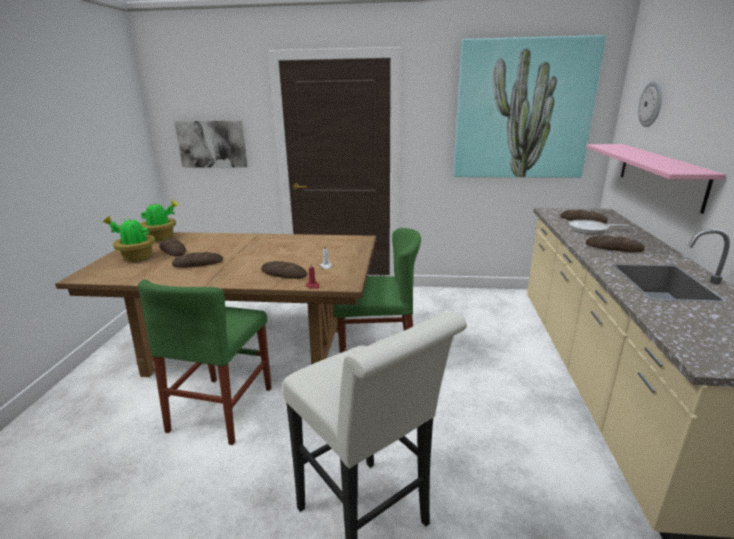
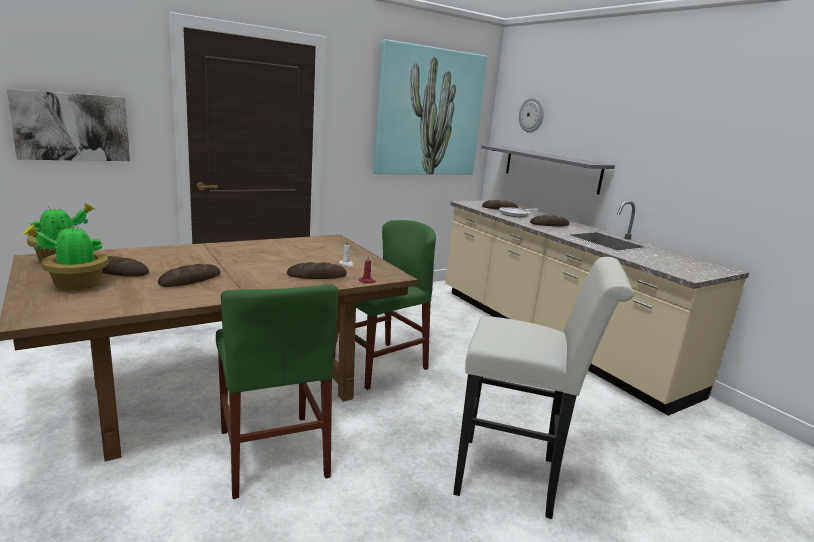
camera: 40 degrees left, 5 degrees down
(660, 174) = (551, 168): pink shelf -> grey shelf

